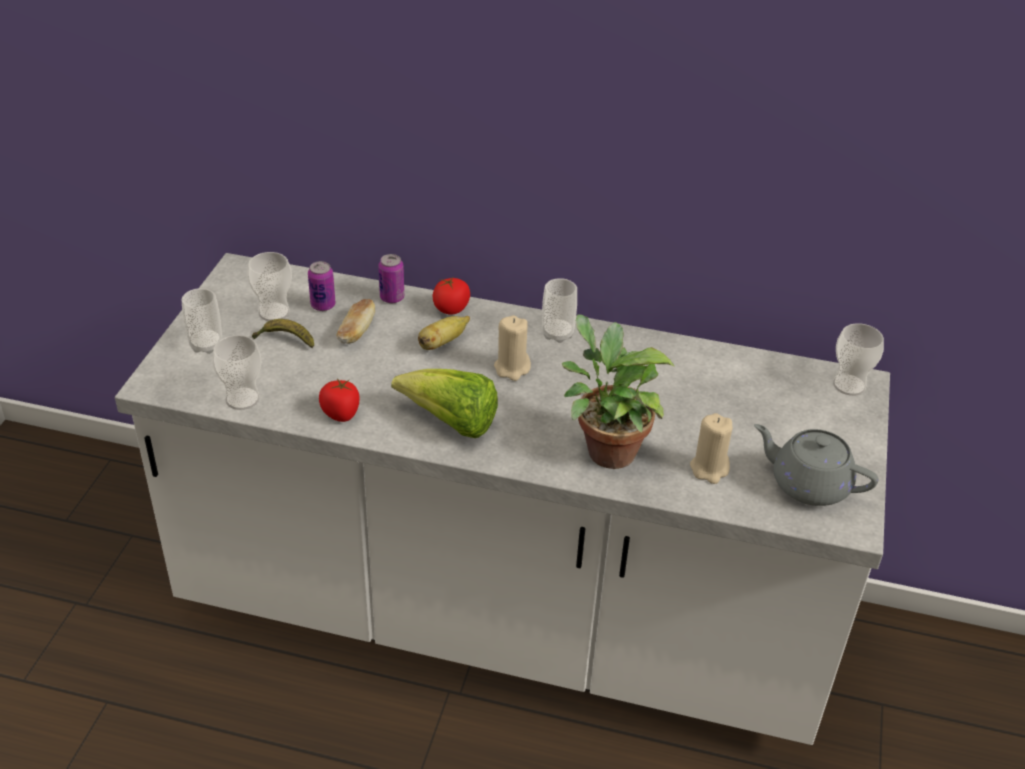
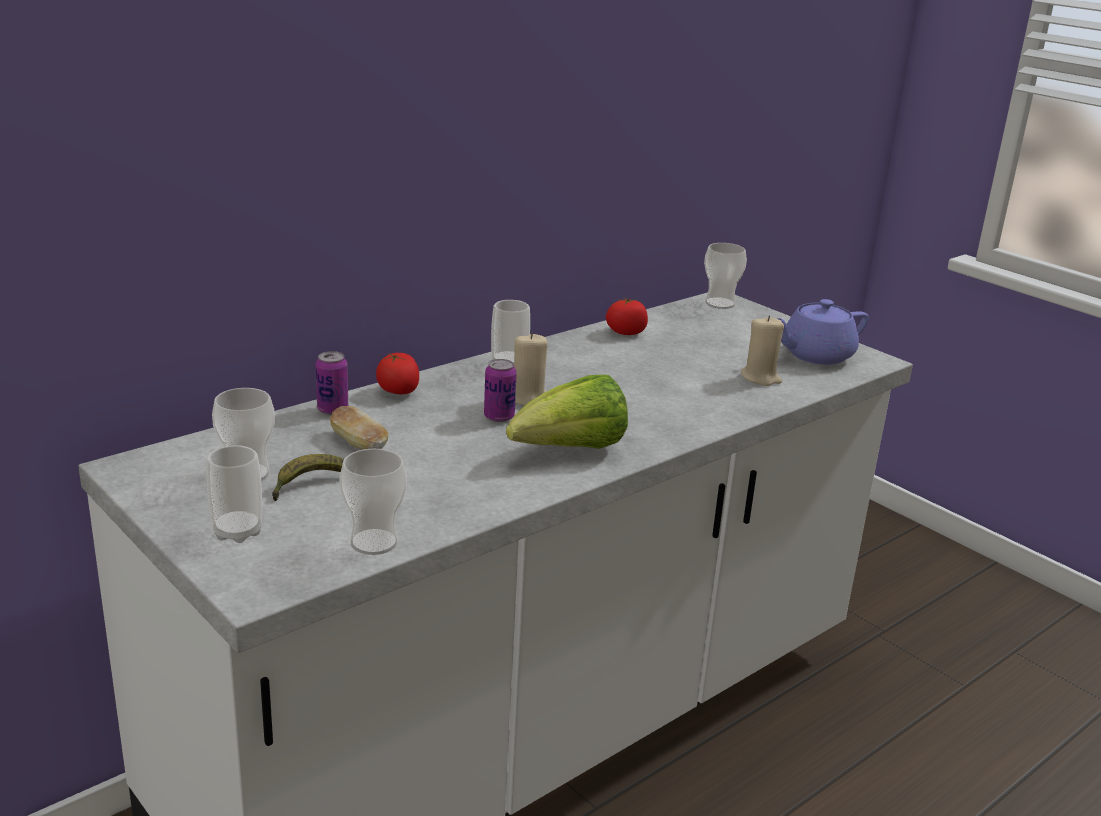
camera: 55 degrees left, 15 degrees down
(323, 305) = (283, 445): can -> can (499, 417)
(341, 413) = (480, 497): tomato -> tomato (625, 332)
(442, 343) = (444, 413): banana -> none
(605, 449) = (691, 404): potted plant -> none
(808, 484) = (815, 355): grey teapot -> purple teapot

